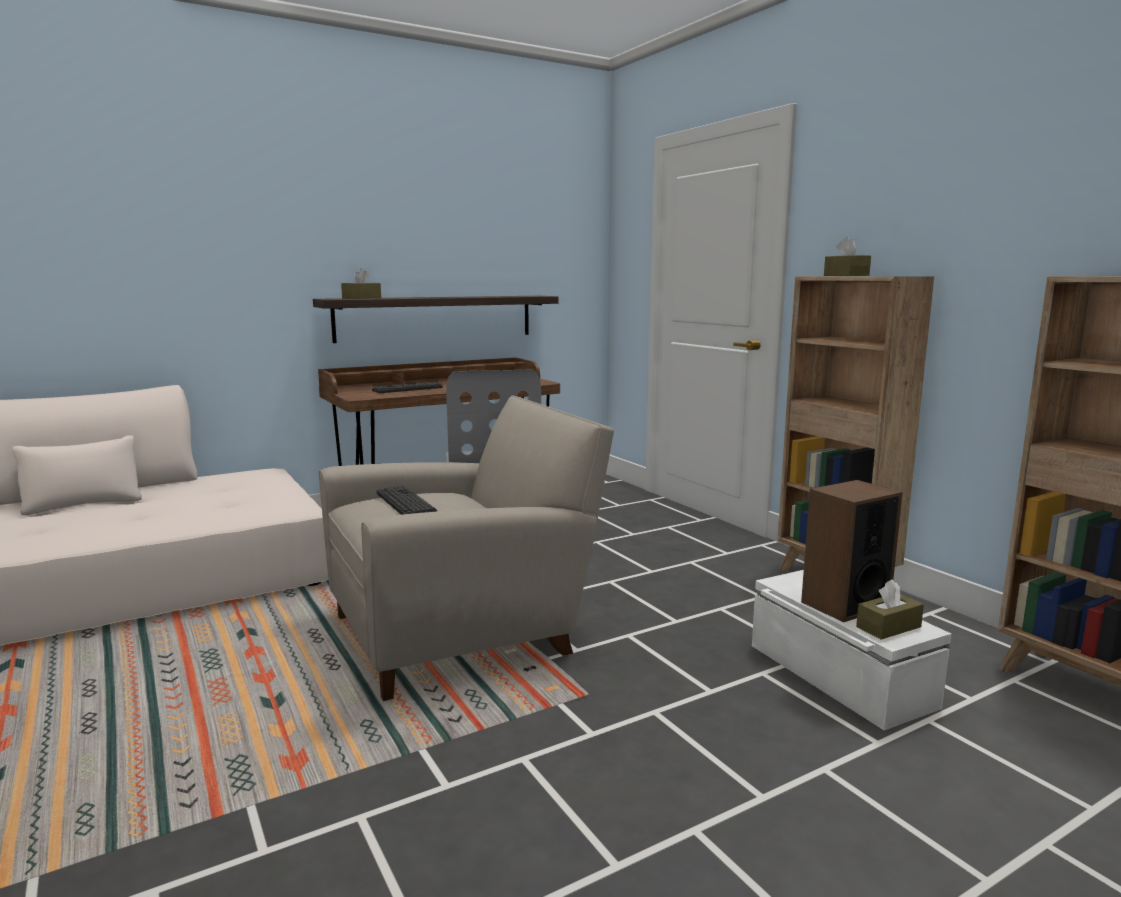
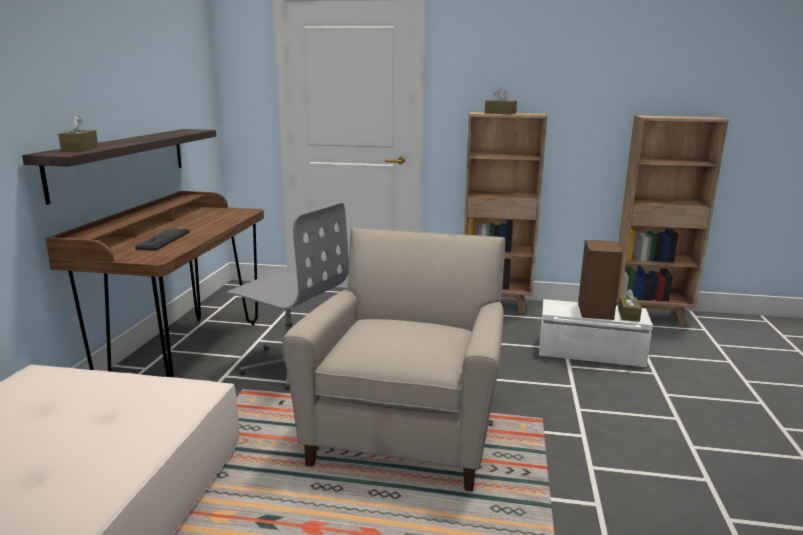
camera: 50 degrees left, 5 degrees up
(405, 503) = (394, 337): keyboard -> none

